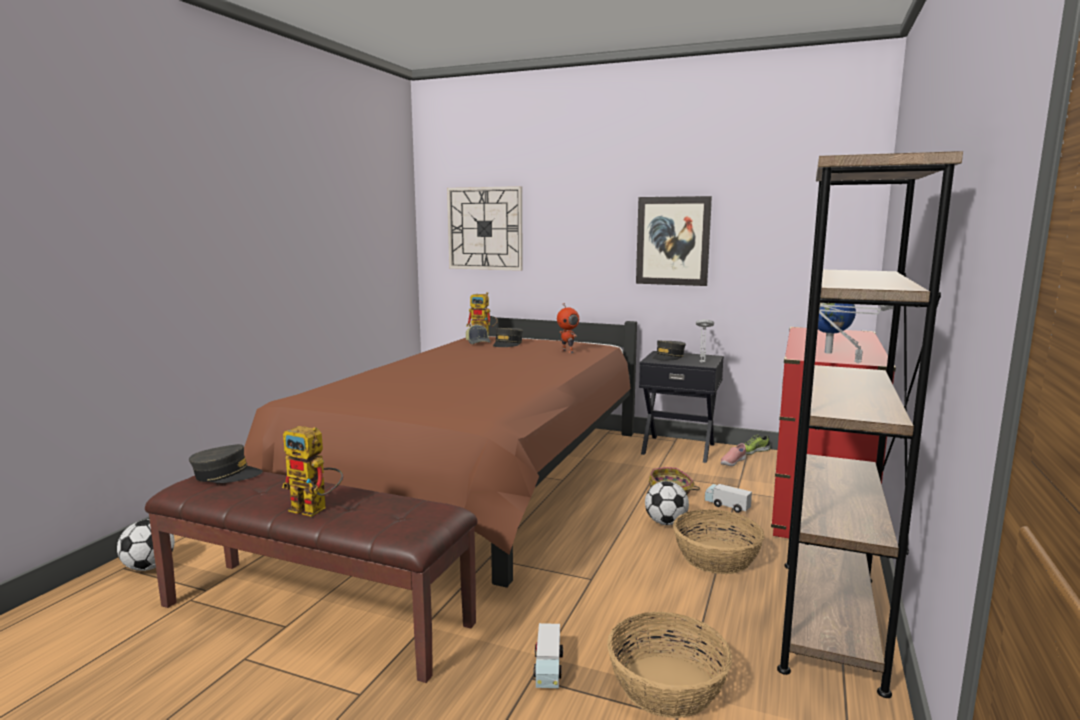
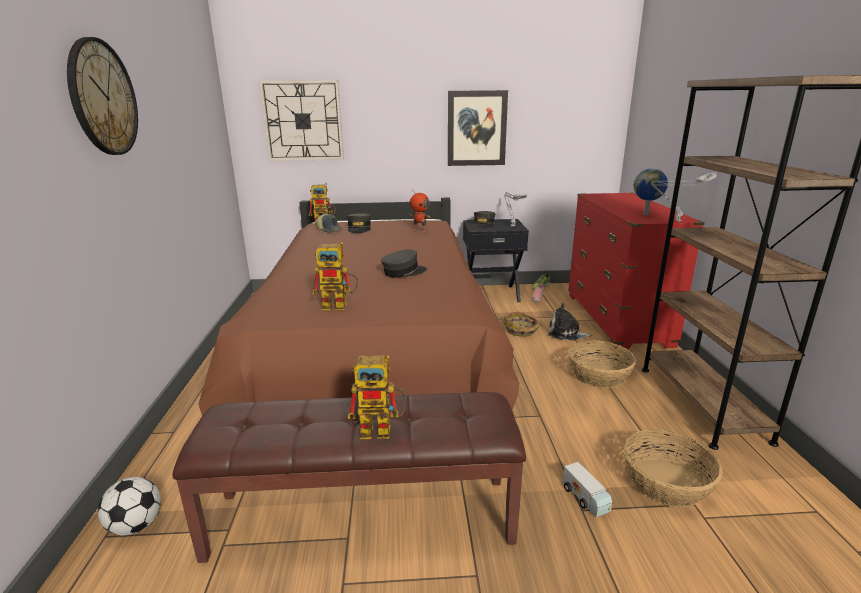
camera: 25 degrees left, 10 degrees up
(226, 475) = (238, 415): grey cap -> grey cap (404, 272)
(239, 195) = (103, 98): none -> wall clock
(377, 399) = (340, 305): none -> toy robot
(665, 523) = (542, 356): football -> none
(727, 506) = (566, 333): toy truck -> plush toy

